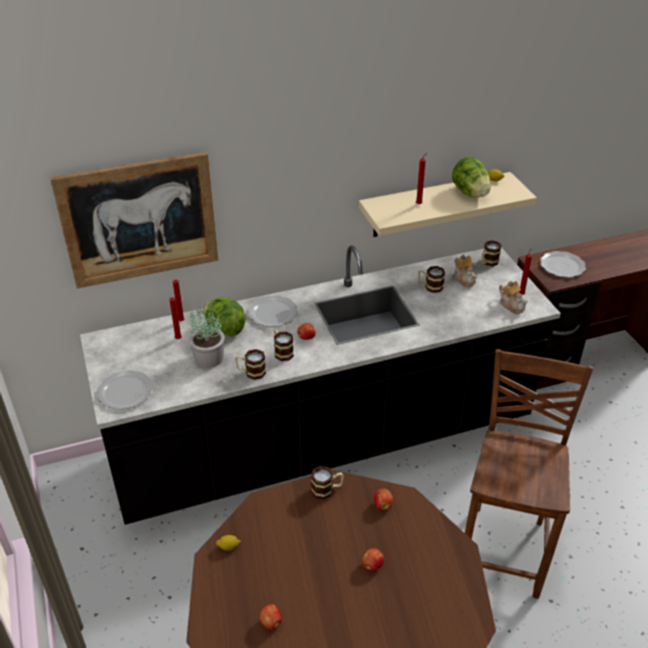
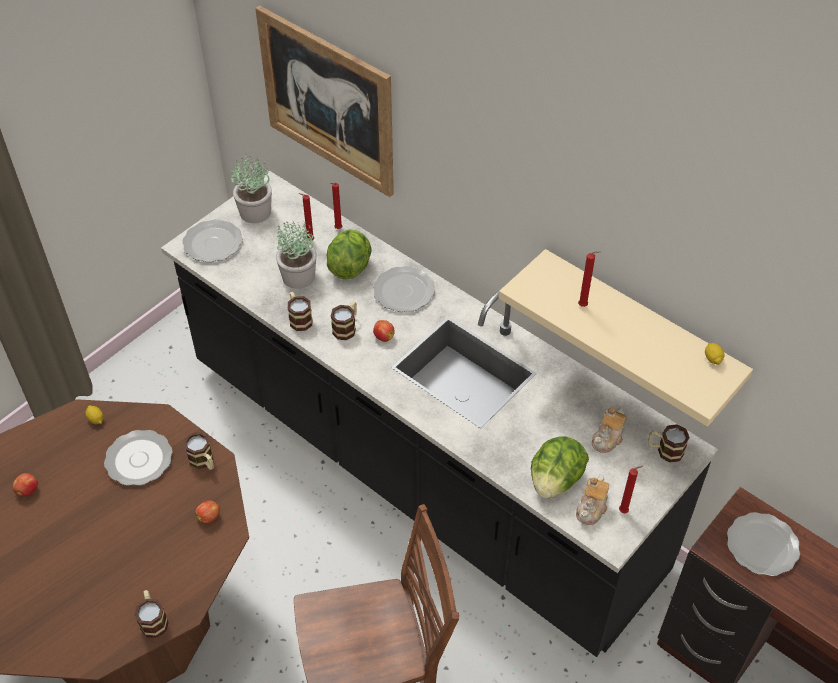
camera: 60 degrees right, 10 degrees up
(117, 356) = (256, 212): none -> potted plant
(294, 531) = (138, 460): none -> plate
(372, 565) = (127, 540): apple -> none
(430, 287) = (562, 409): mug -> mug (153, 619)
(470, 193) = (655, 345): lettuce -> lettuce (555, 480)

